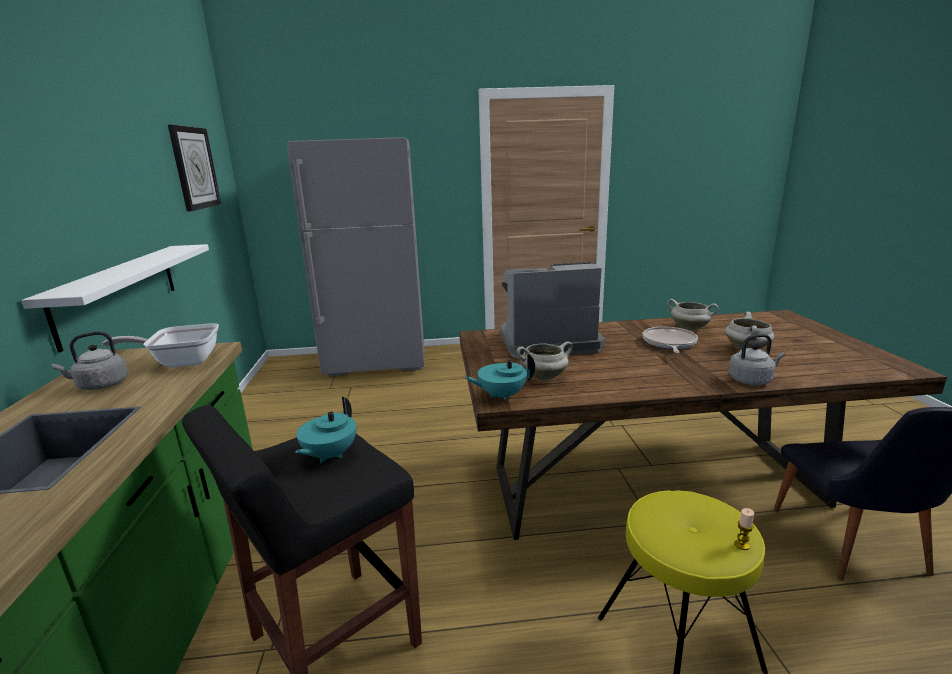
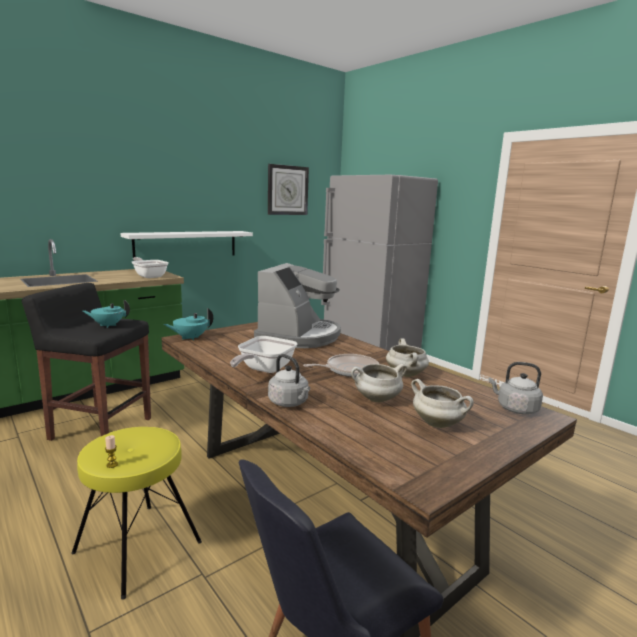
camera: 55 degrees right, 5 degrees down
(100, 385) = (117, 274): grey kettle -> grey kettle (515, 409)
(501, 395) = (190, 338): turquoise teapot -> turquoise teapot turned 75 degrees counterclockwise
(544, 377) = (230, 343): white cooking pot -> white cooking pot (438, 424)
(547, 342) = (299, 336): coffee machine -> coffee machine turned 60 degrees clockwise
(652, 375) = (263, 370): none -> frying pan

